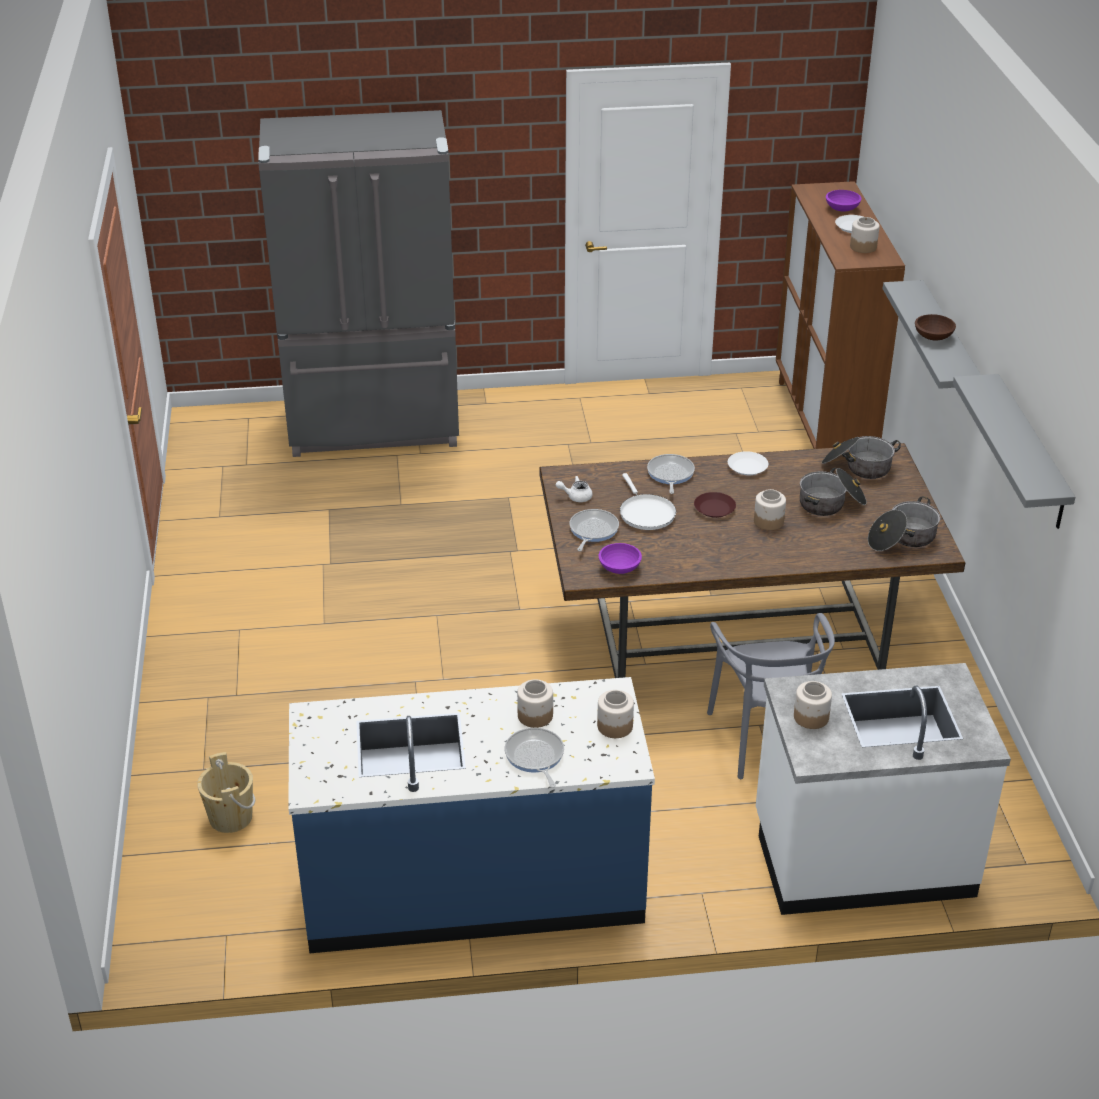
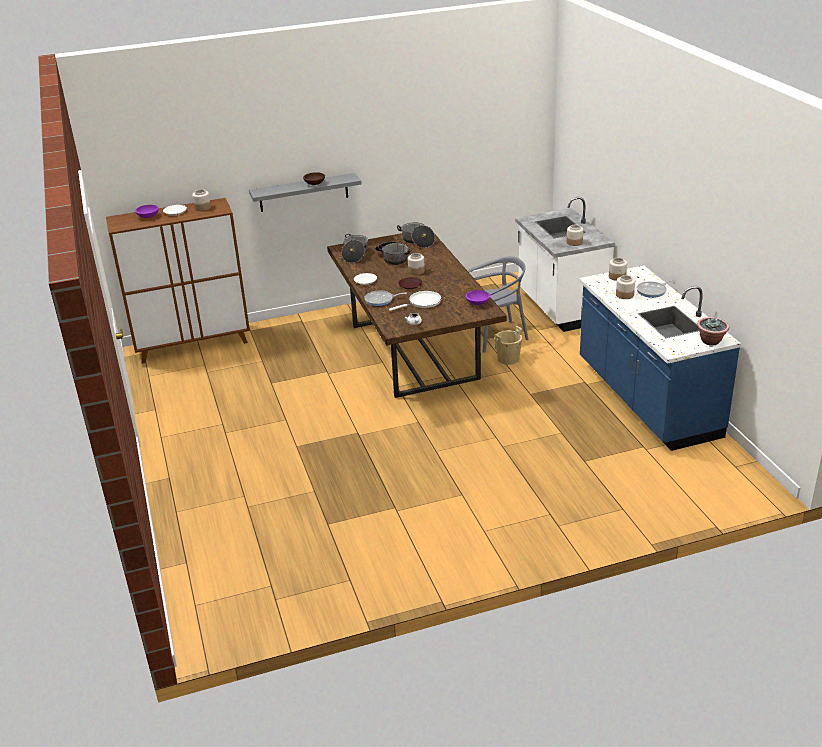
camera: 100 degrees left, 5 degrees down
(230, 817) = (654, 487): beige bucket -> beige bucket (508, 359)
(314, 772) = (711, 341): none -> potted plant
(374, 426) = (206, 527): grey fridge -> none
(592, 531) = (447, 314): frying pan -> none
(1030, 453) = (422, 160): grey shelf -> none

